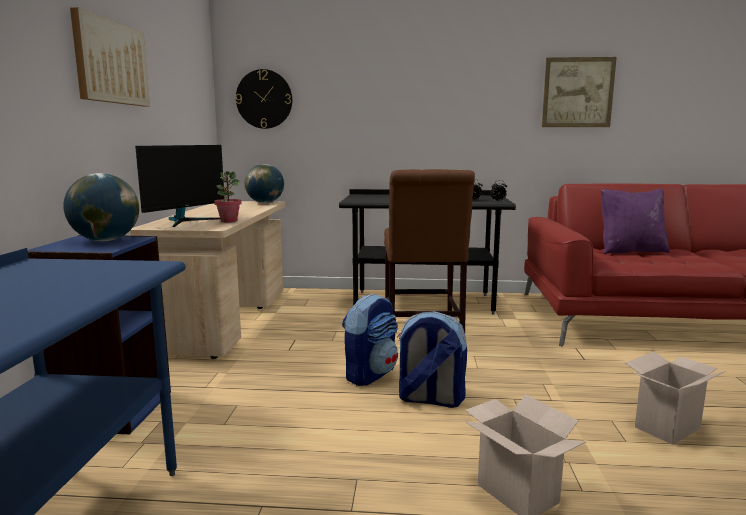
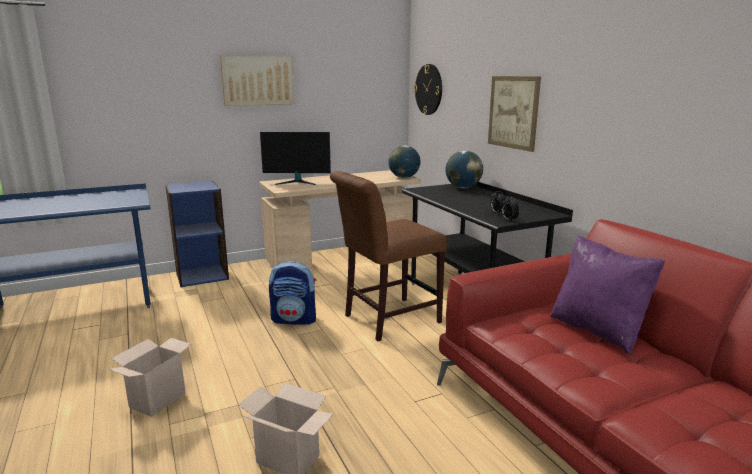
camera: 60 degrees right, 5 degrees up
(105, 240) = (200, 186): globe -> globe (462, 187)
(229, 221) = (309, 187): potted plant -> none
(429, 399) = (270, 347): backpack -> none
(577, 92) = (671, 94): picture -> picture (513, 112)

